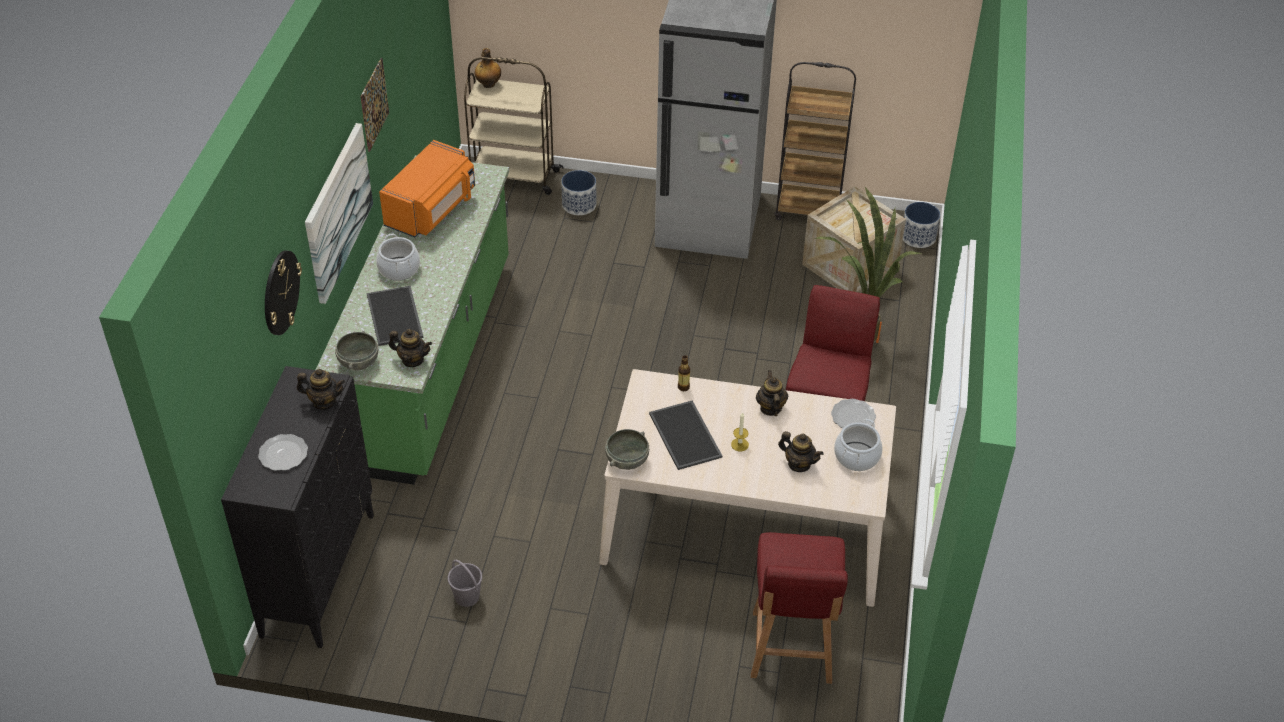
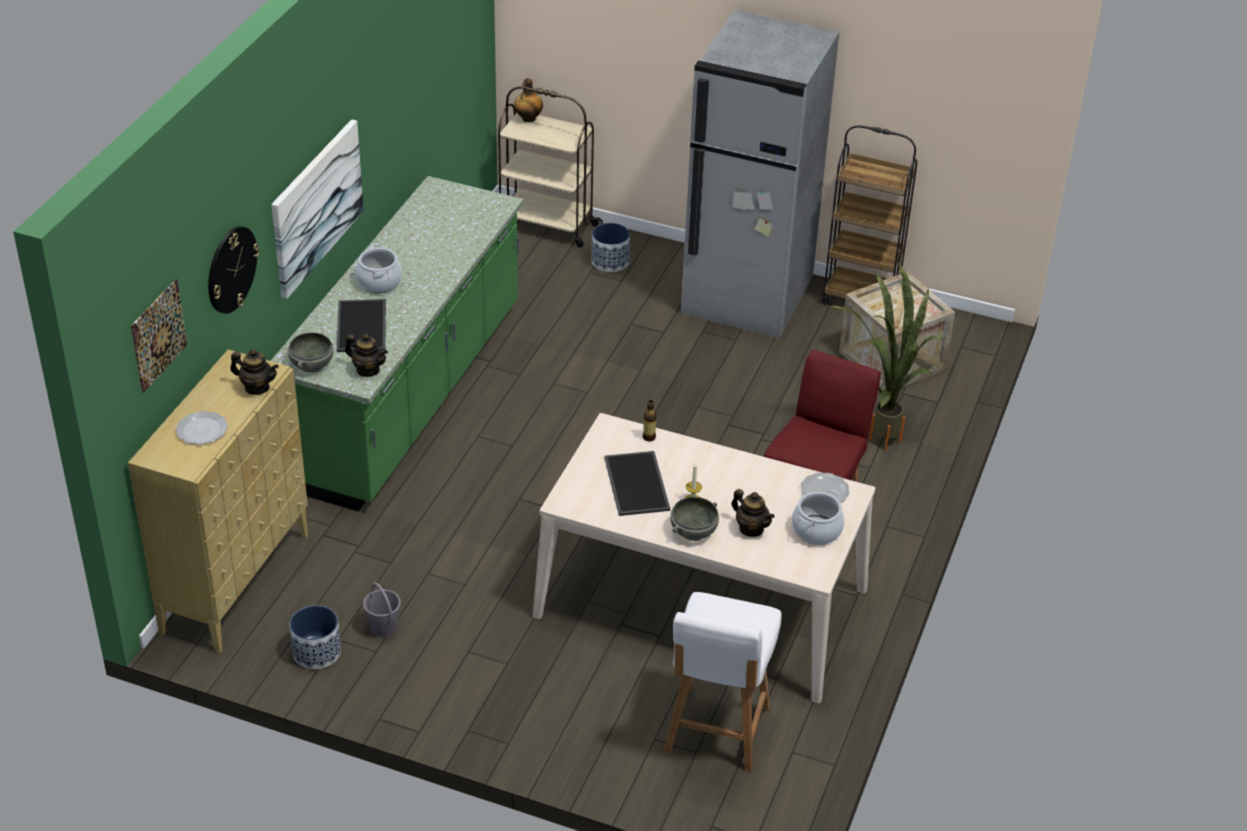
camera: 10 degrees right, 5 degrees down
(321, 573) = (238, 582): black dresser -> beige dresser
(374, 104) = (378, 106): picture -> picture (158, 335)
(432, 210) = (430, 230): orange microwave -> none
(626, 460) = (567, 499): grey bowl -> grey bowl (693, 531)
(770, 408) = (737, 470): teapot -> none
(791, 649) = (716, 731): red chair -> white chair
(918, 237) = (978, 341): planter -> planter (317, 652)

